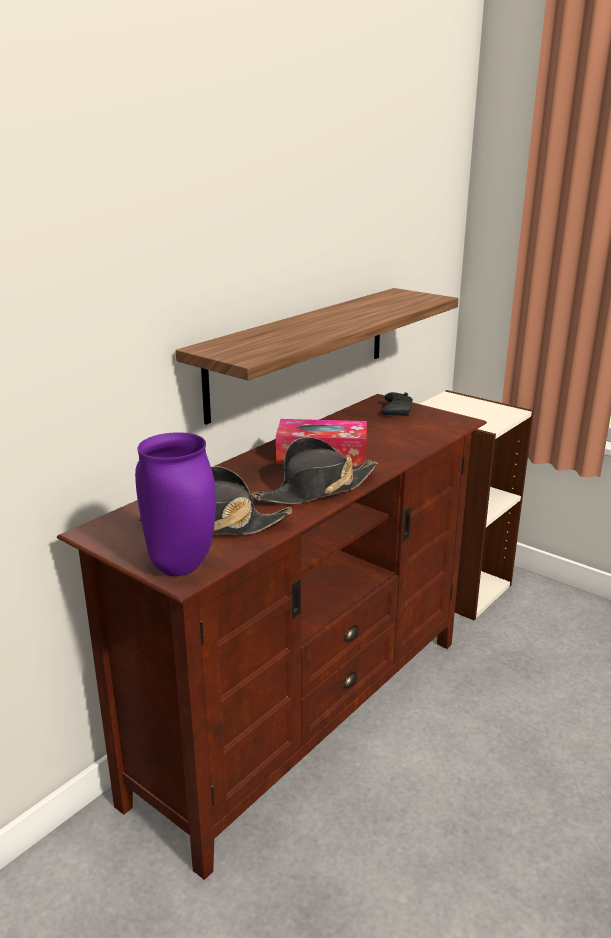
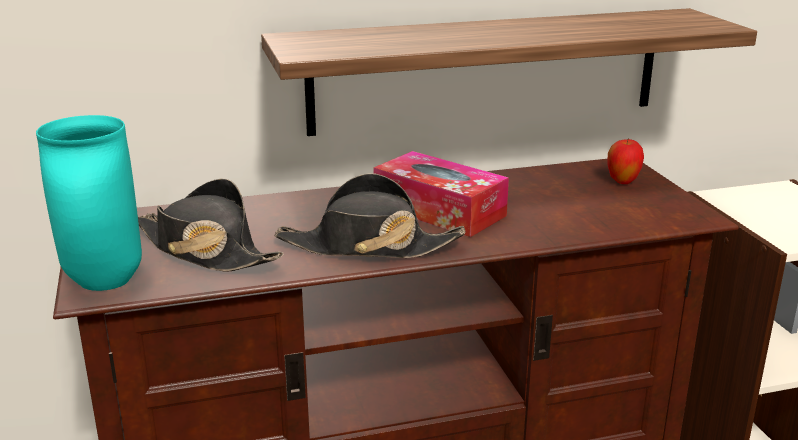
camera: 35 degrees right, 0 degrees up
(179, 568) = (102, 282): purple vase -> turquoise vase
(396, 411) = (622, 182): black game controller -> apple

